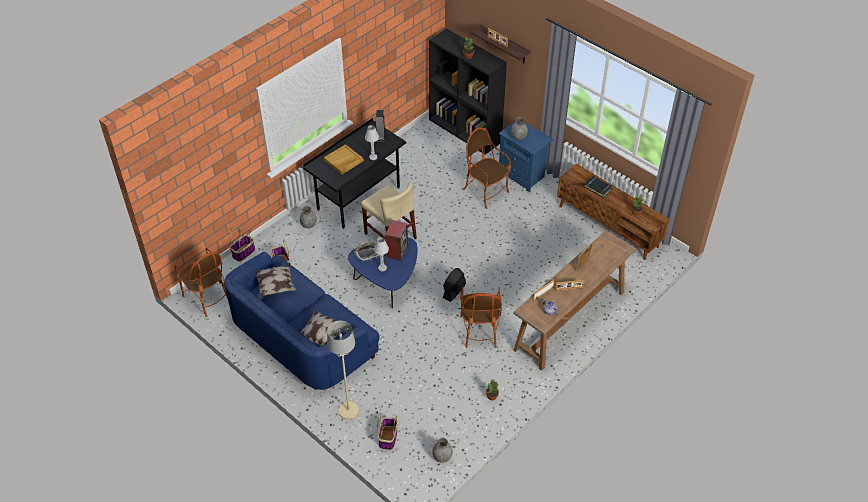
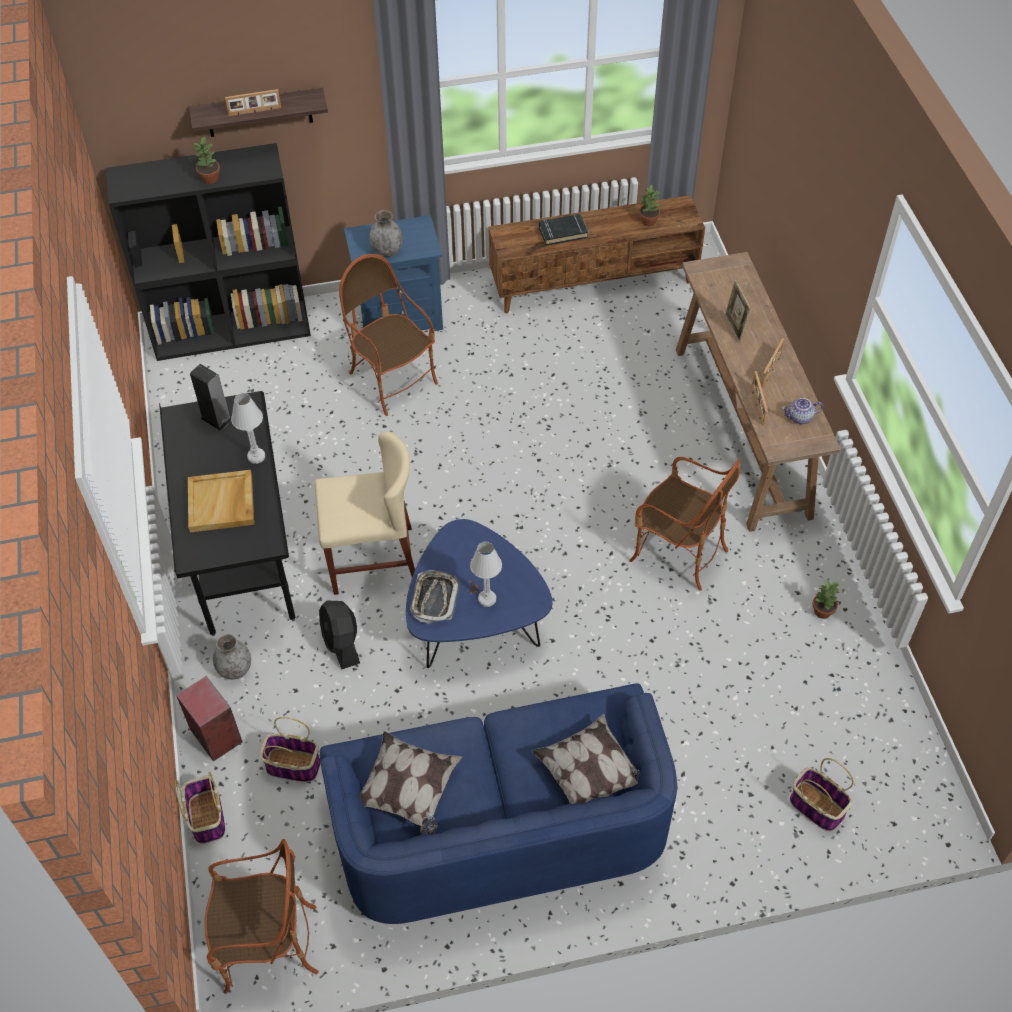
camera: 55 degrees left, 5 degrees up
(348, 411) = (719, 838): beige floor lamp -> none
(396, 251) = (465, 557): speaker -> speaker (215, 735)
(442, 457) = (902, 748): grey vase -> none
(454, 291) = (569, 539): black fan -> black fan (342, 643)
(485, 192) = (392, 380): armchair -> armchair turned 60 degrees clockwise

